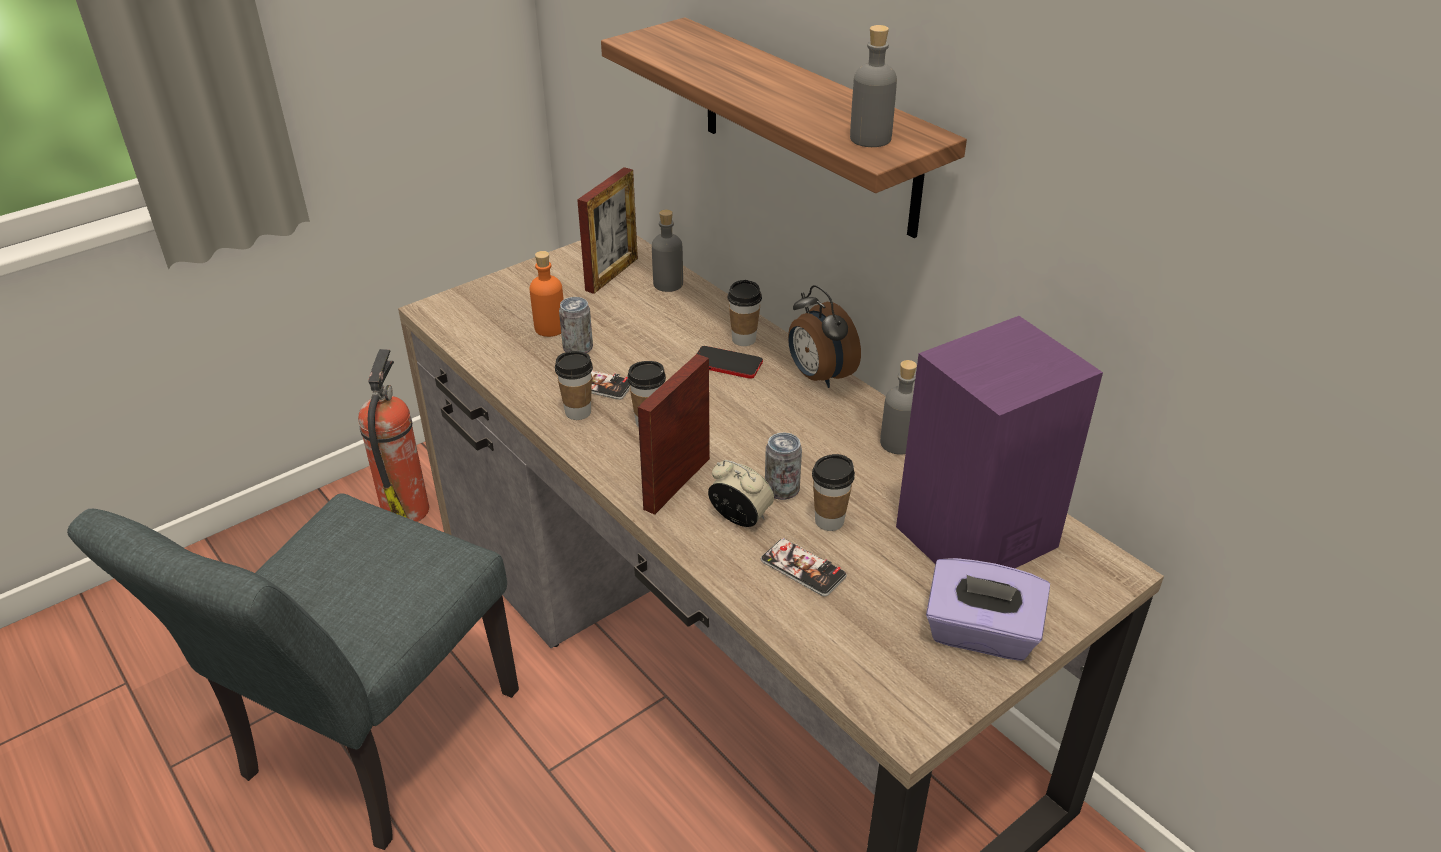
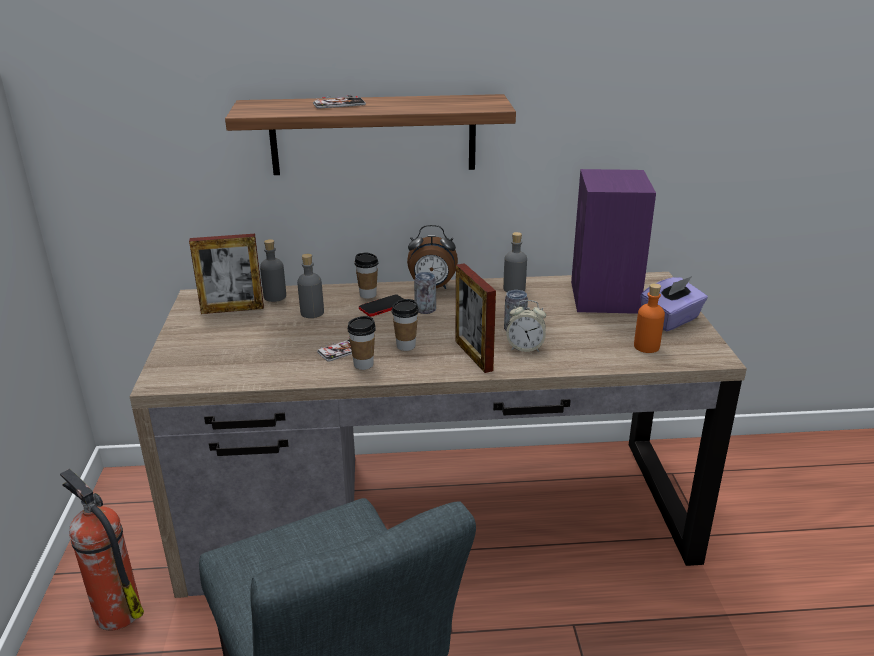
camera: 55 degrees left, 10 degrees down
(550, 328) = (257, 346): orange bottle -> orange bottle (646, 346)
(578, 348) = (295, 344): can -> can (425, 309)
(612, 274) = (232, 309): picture frame -> picture frame turned 105 degrees clockwise
(740, 518) = (525, 348): alarm clock -> alarm clock turned 150 degrees counterclockwise
(803, 568) = (583, 345): phone -> phone (339, 104)
(829, 521) = (554, 326): cup -> none
(870, 138) = (475, 104): grey bottle -> grey bottle (312, 313)

